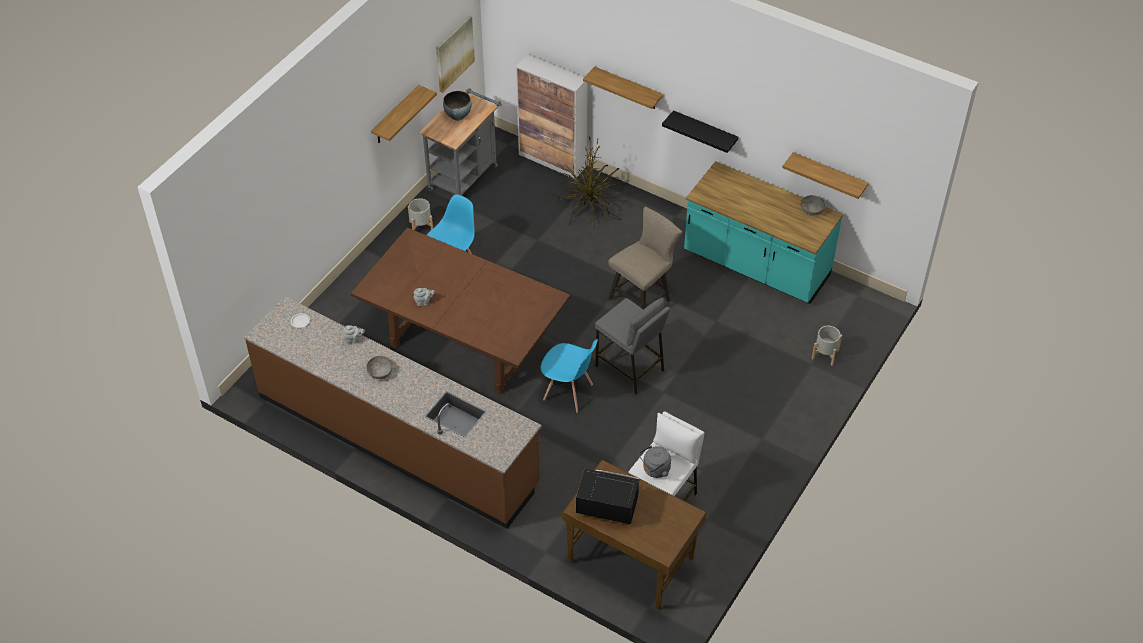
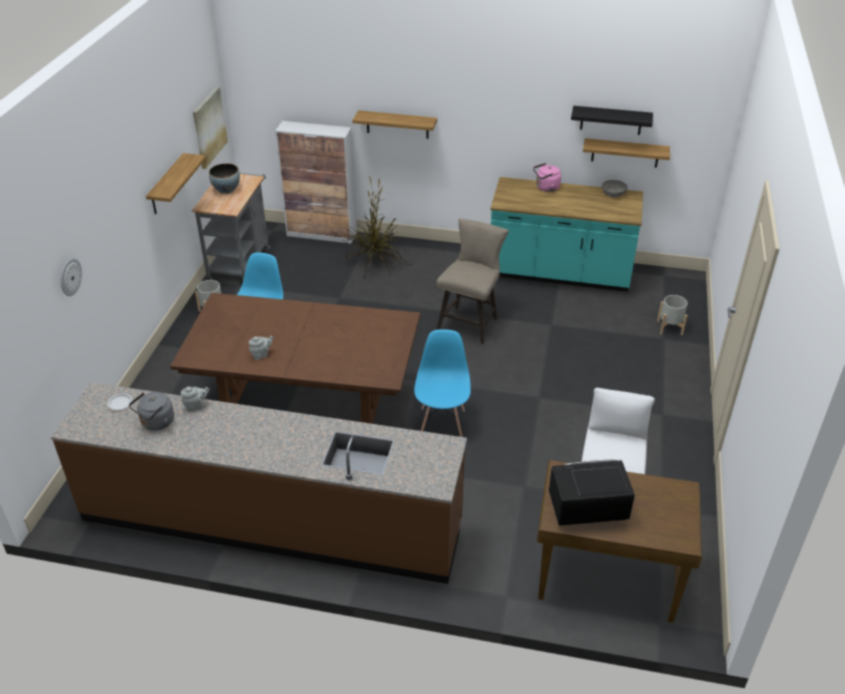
camera: 20 degrees left, 10 degrees down
(286, 208) = (70, 276): none -> wall clock
(380, 372) = (243, 432): grey bowl -> none
(568, 392) = (442, 423): blue chair -> blue chair turned 90 degrees counterclockwise
(630, 368) = (493, 384): grey stool -> none
(655, 470) = (610, 456): grey kettle -> grey kettle (156, 423)
(704, 132) = (485, 147): black shelf -> black shelf (611, 120)
(751, 186) = (546, 188): none -> pink kettle

